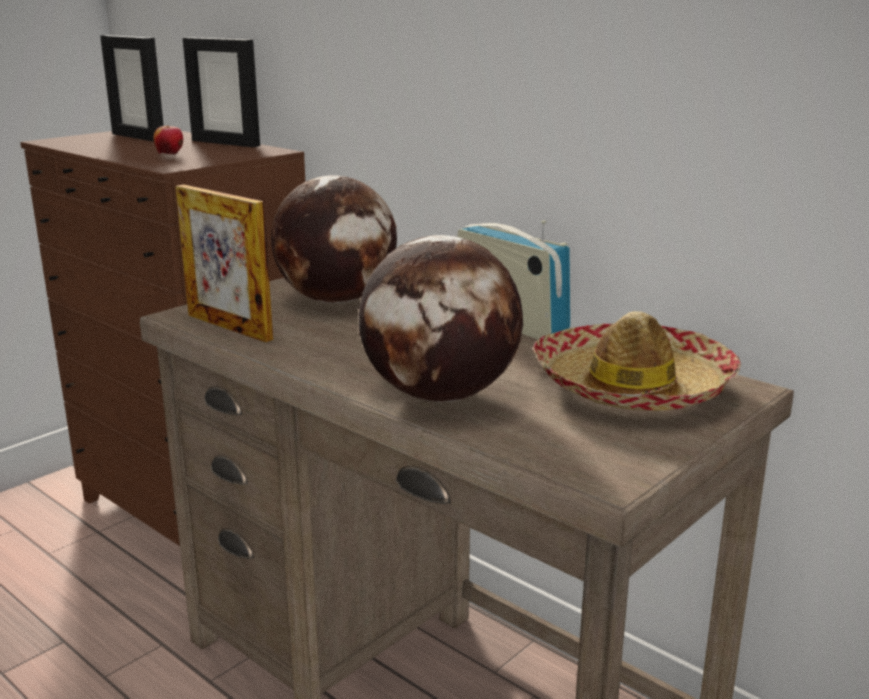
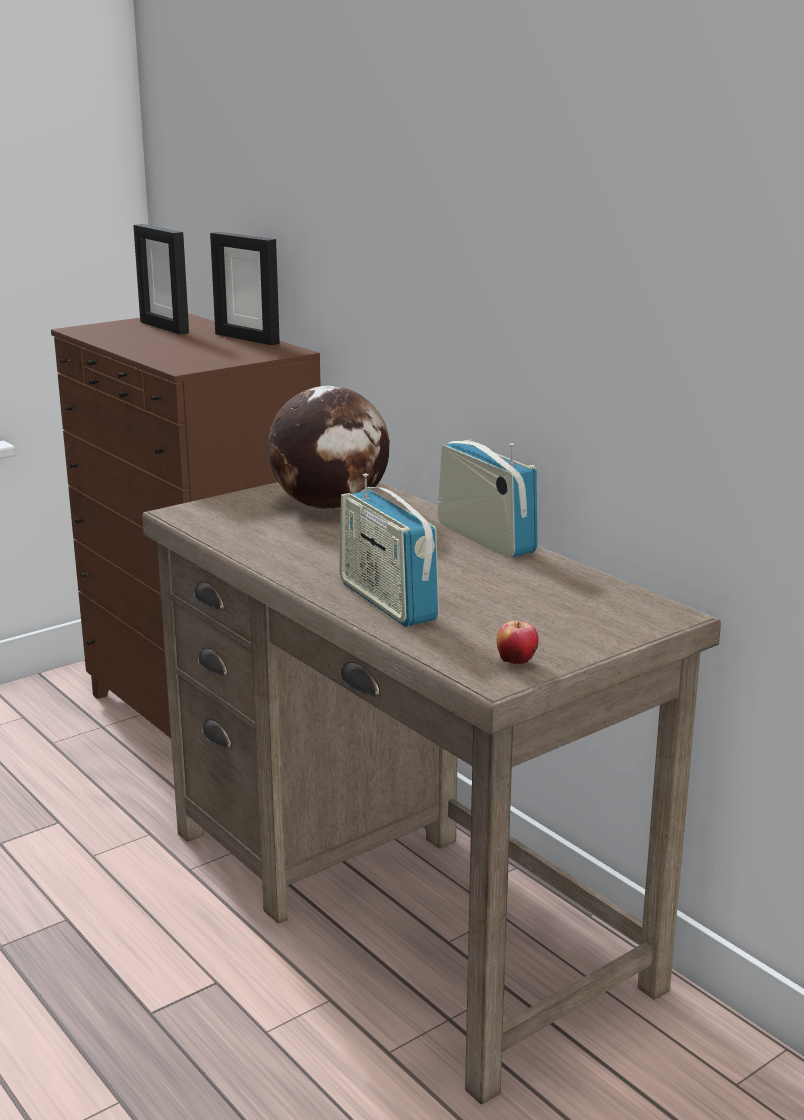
camera: 10 degrees right, 0 degrees up
(170, 155) = (188, 353): apple -> apple (516, 662)
(229, 327) = (220, 527): picture frame -> none
(441, 395) = (387, 601): globe -> radio
(632, 386) = (566, 606): hat -> none

